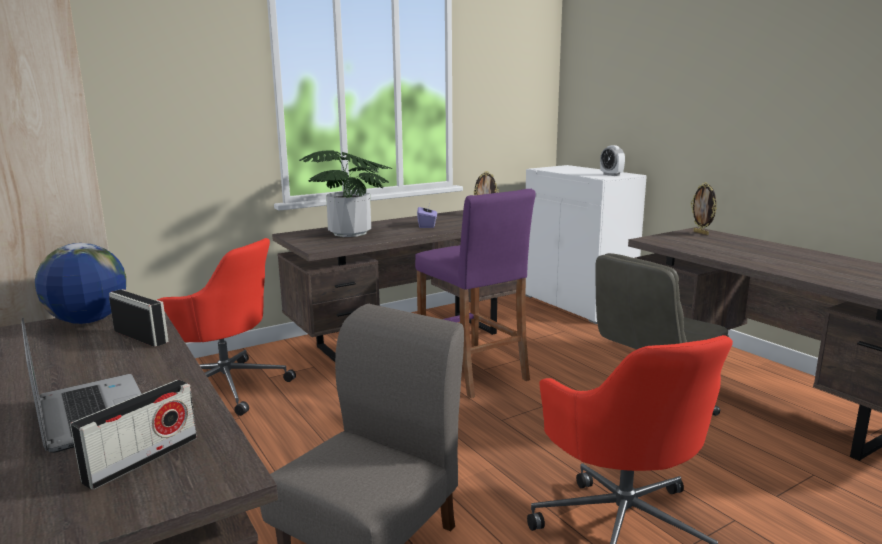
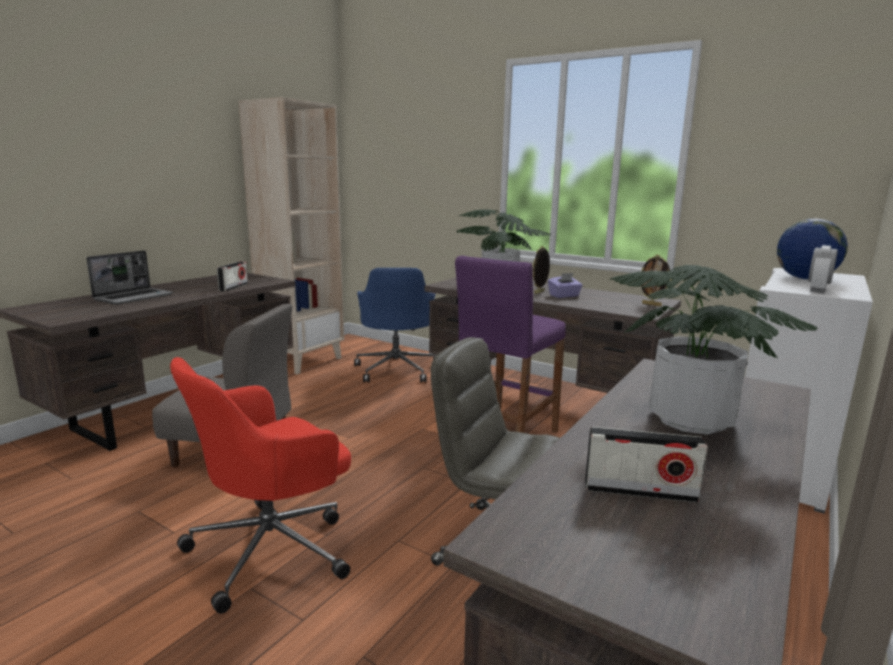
camera: 65 degrees right, 0 degrees up
(88, 321) = (255, 278): globe -> globe (805, 278)
(142, 459) = (84, 309): radio -> radio (640, 491)
(226, 387) = (397, 369): red office chair -> blue office chair
(701, 233) = (765, 391): picture frame -> picture frame (539, 292)
(749, 251) = (691, 419): none -> potted plant

